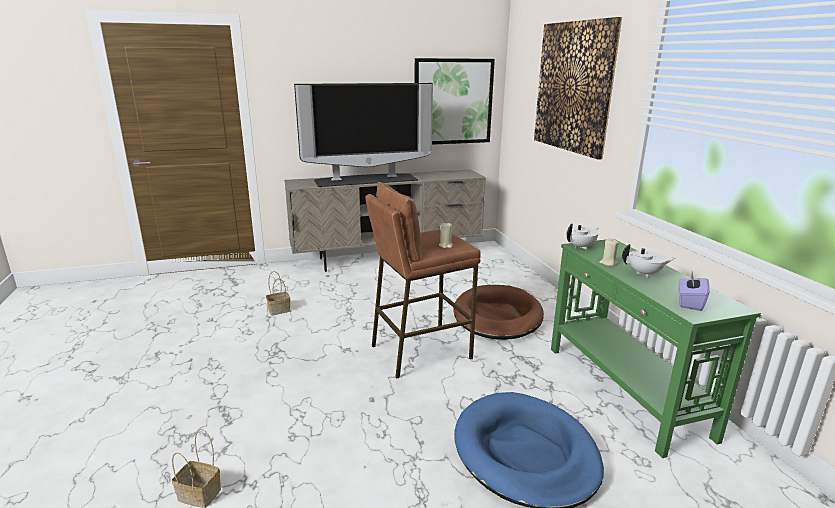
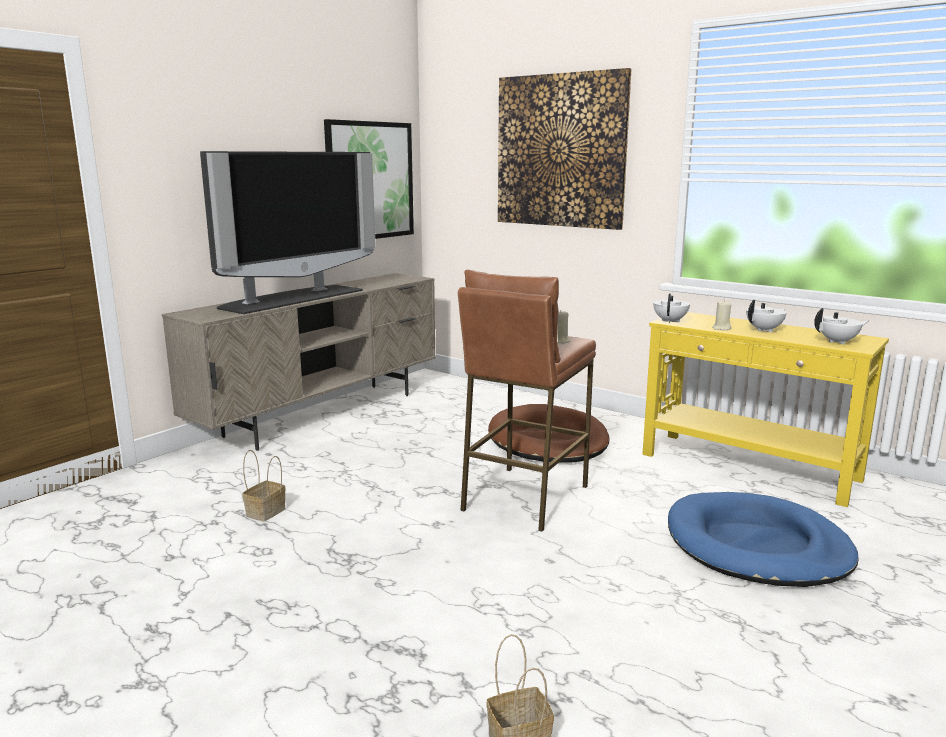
camera: 35 degrees left, 5 degrees down
(624, 390) = (749, 467): green console table -> yellow console table
(689, 303) = (838, 342): purple tissue box -> white teapot

